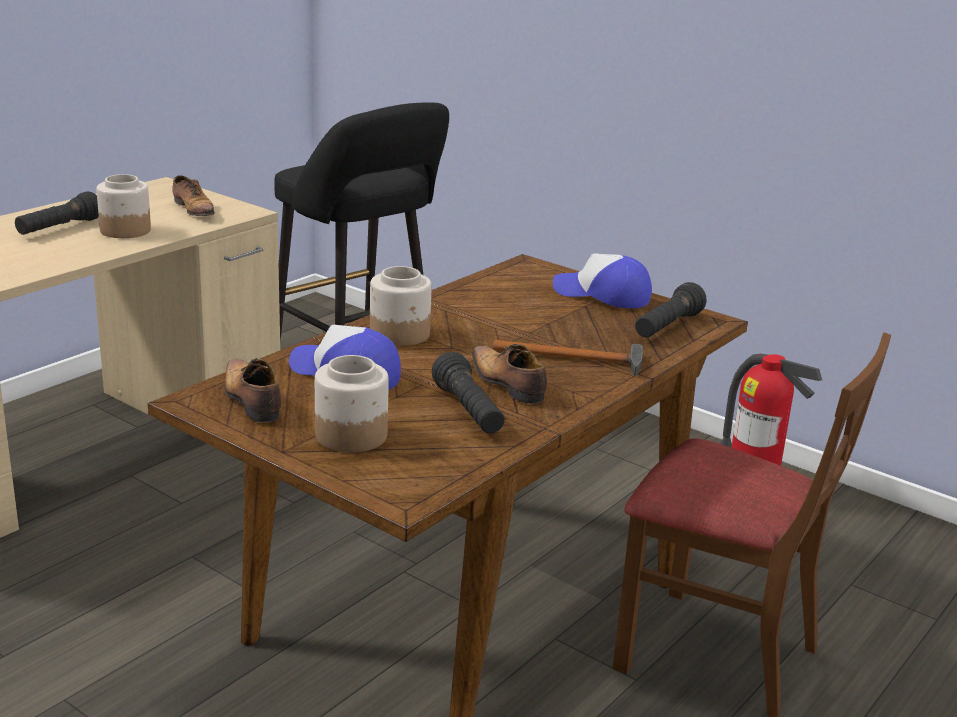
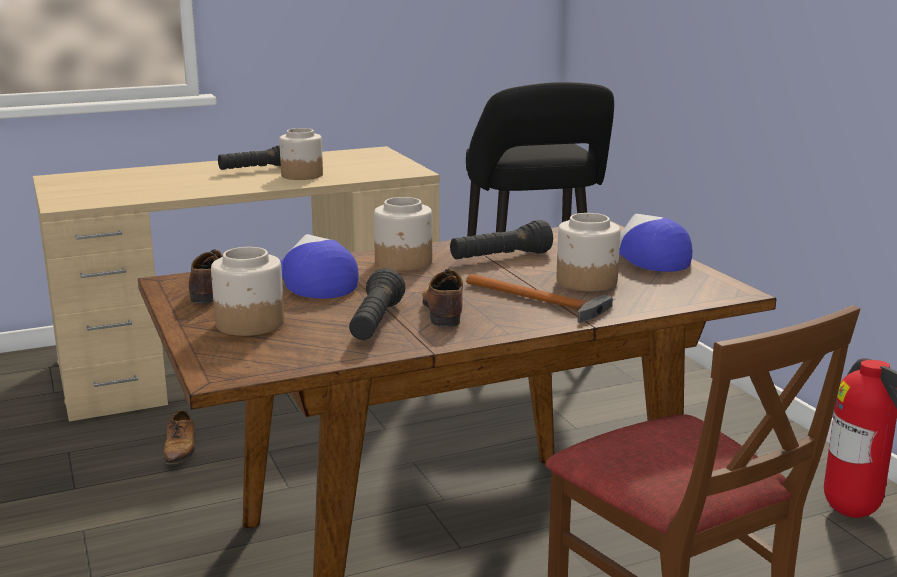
camera: 30 degrees right, 5 degrees down
(194, 210) = (374, 167): shoe -> shoe (180, 449)
(589, 330) = (587, 282): none -> jar
(667, 327) = (674, 290): black flashlight -> black flashlight (500, 258)

